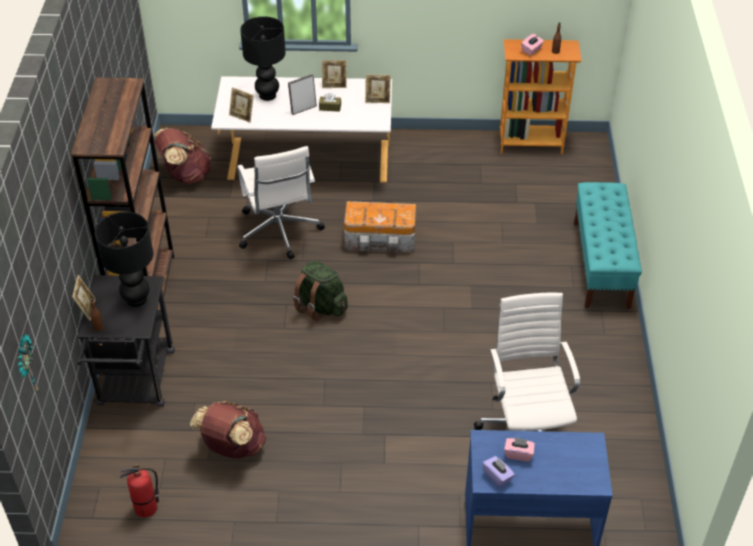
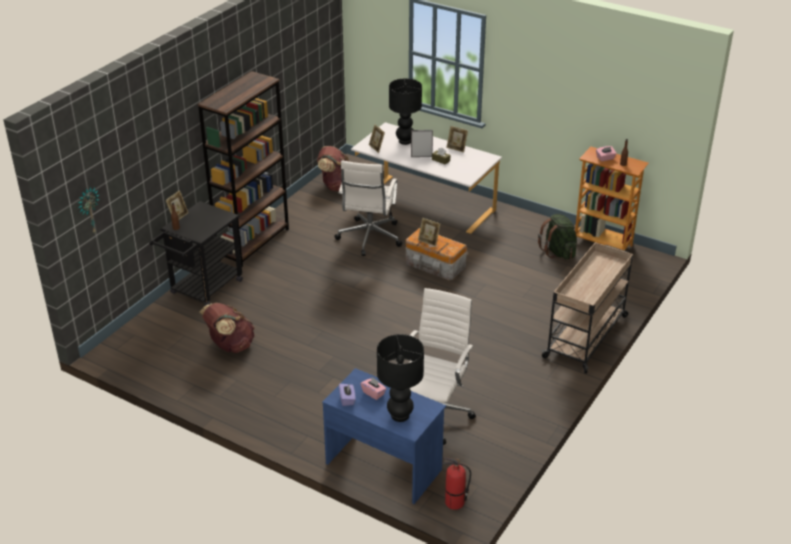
camera: 30 degrees right, 10 degrees down
(136, 299) = (211, 221): black table lamp -> black table lamp (399, 415)
(146, 508) = (150, 357): fire extinguisher -> fire extinguisher (454, 503)
(320, 306) = (357, 289): green backpack -> green backpack (558, 252)
(377, 100) = (479, 165): picture frame -> picture frame (428, 241)
(601, 264) = (586, 336): turquoise bench -> beige cart

